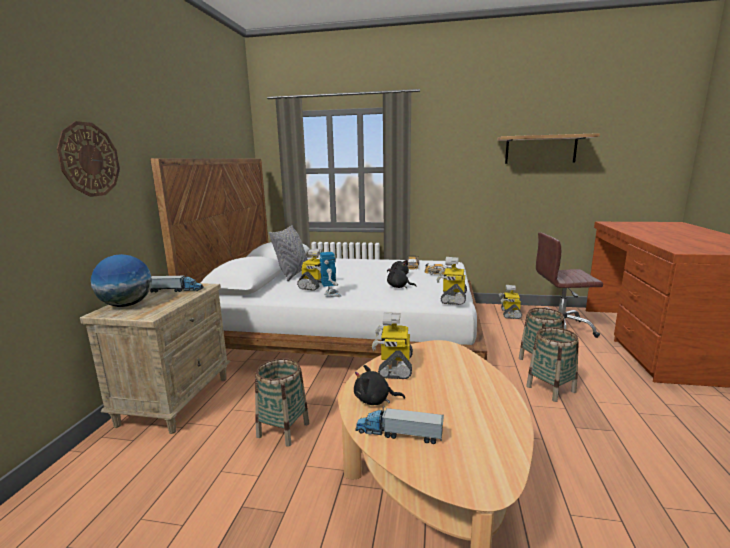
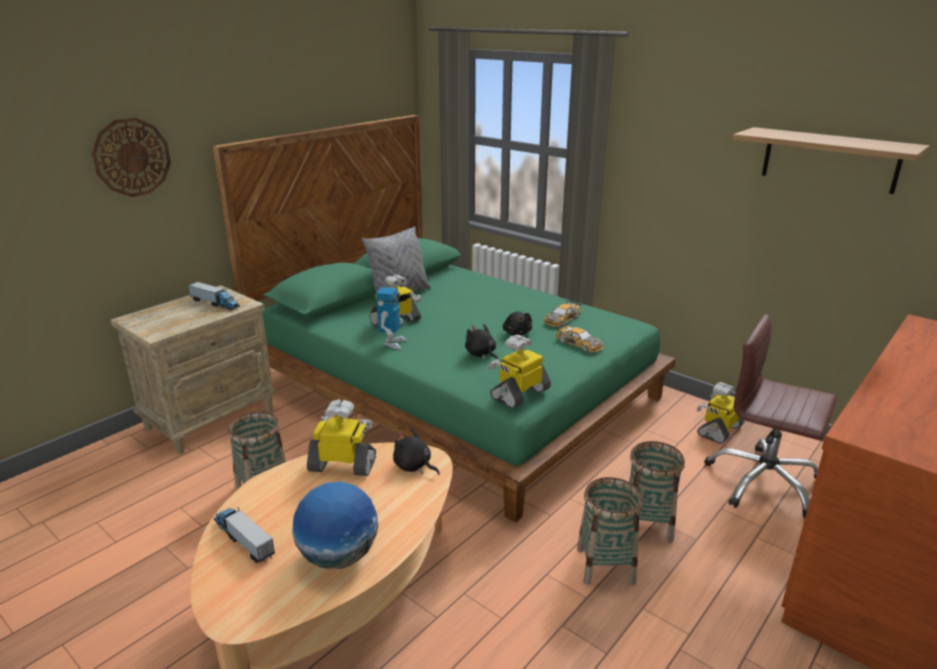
camera: 30 degrees right, 10 degrees up
(127, 305) = (156, 314): globe -> globe (339, 556)
(347, 331) = (455, 388): white bed -> green bed
(375, 400) = (272, 496): black plush toy -> black plush toy (414, 466)
(394, 366) = (343, 465): toy robot -> toy robot turned 60 degrees clockwise

